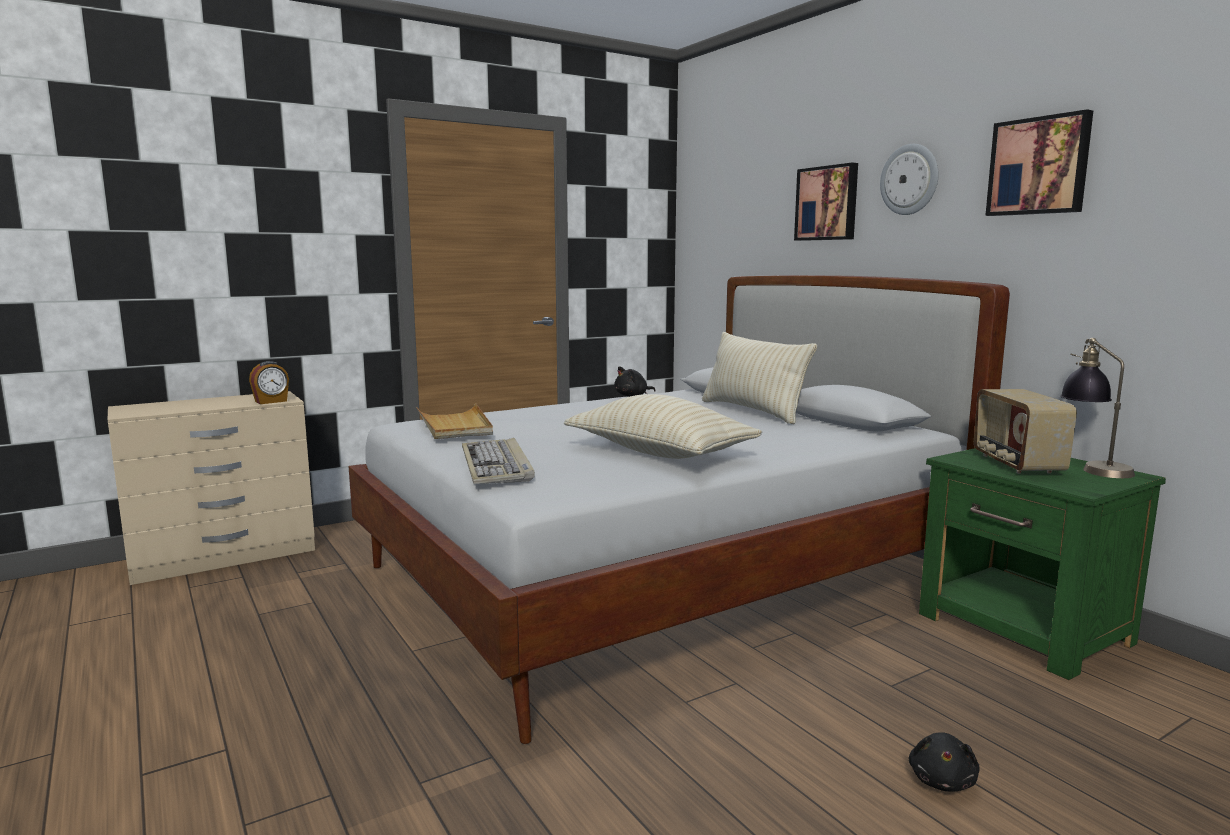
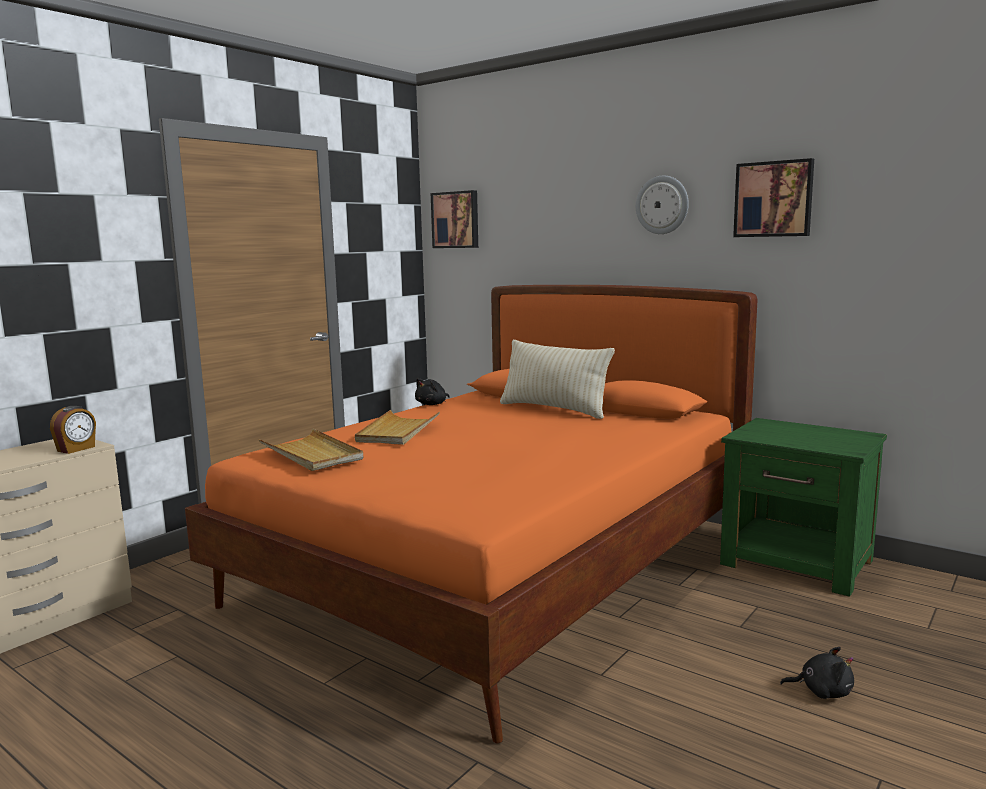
camera: 20 degrees left, 0 degrees up
(497, 466) = (405, 491): keyboard -> none
(560, 414) = (397, 431): none -> beige tray
(659, 453) = (530, 460): beige pillow -> none
(662, 577) = (501, 569): white bed -> orange bed
(827, 203) = (585, 222): picture -> picture (456, 220)
(942, 780) = (822, 691): black plush toy -> black plush toy turned 75 degrees counterclockwise
(1015, 464) = (786, 435): radio -> none
(1092, 467) = (836, 431): table lamp -> none

